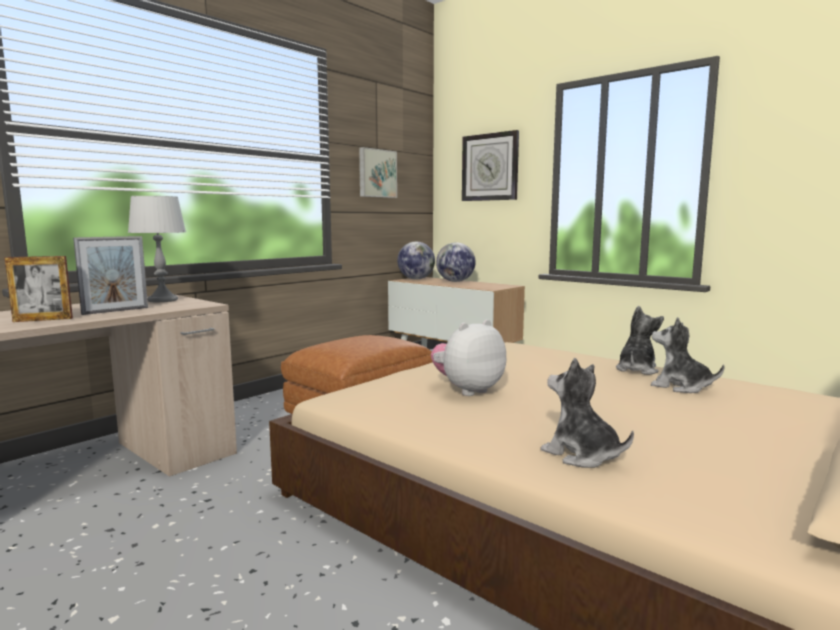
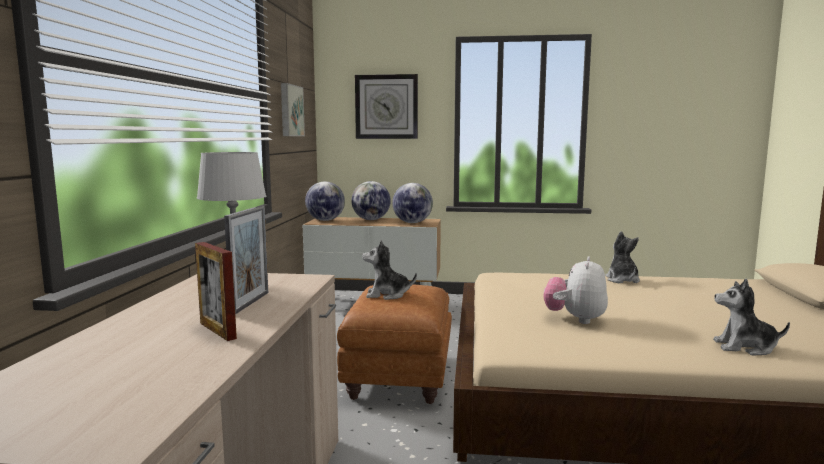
camera: 35 degrees left, 0 degrees up
(43, 320) = (217, 330): picture frame -> picture frame turned 105 degrees clockwise
(482, 286) = (412, 223): none -> globe
(680, 387) = (672, 288): plush toy -> plush toy (387, 295)

